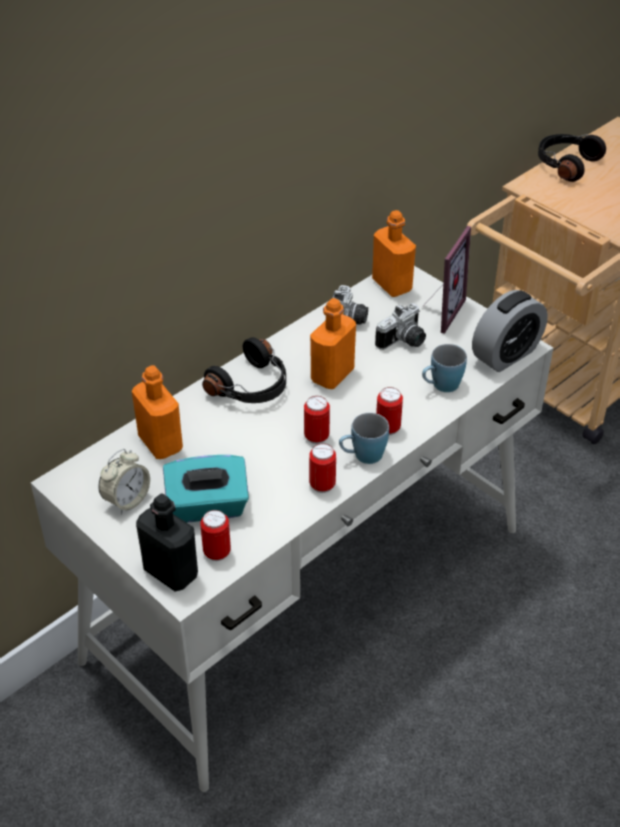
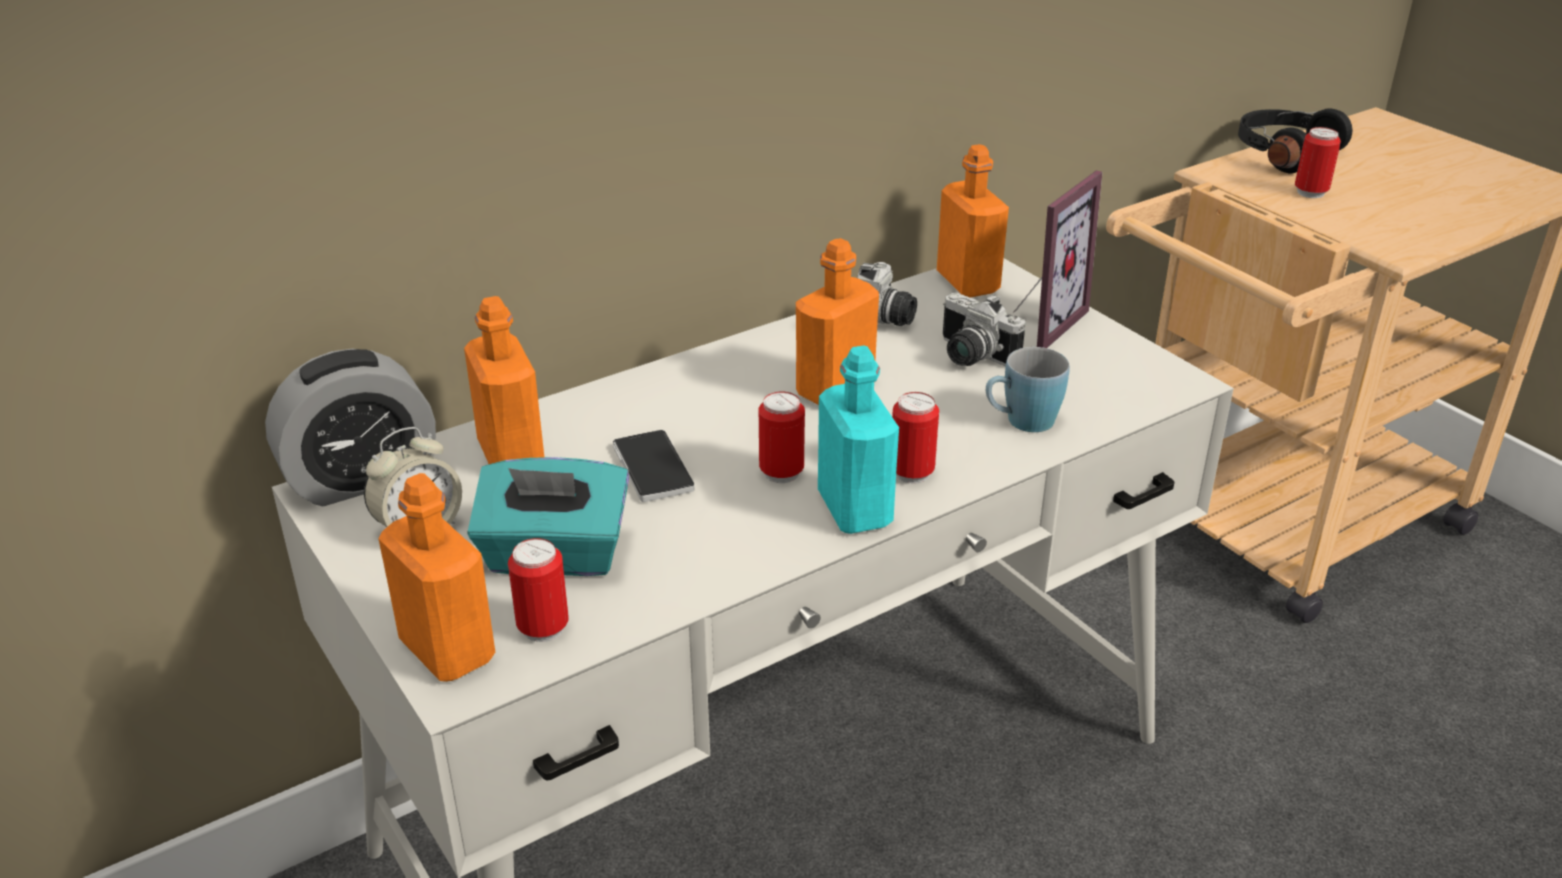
camera: 10 degrees right, 10 degrees down
(171, 572) = (447, 650): black bottle -> orange bottle
(244, 443) = (653, 468): none -> phone
(252, 387) = (693, 393): black headphones -> none
(322, 485) = (769, 545): can -> can (1310, 192)
(362, 456) = (854, 509): blue mug -> turquoise bottle
(404, 342) = (970, 356): camera -> camera turned 75 degrees clockwise
(506, 355) = (1146, 390): alarm clock -> alarm clock (361, 479)

